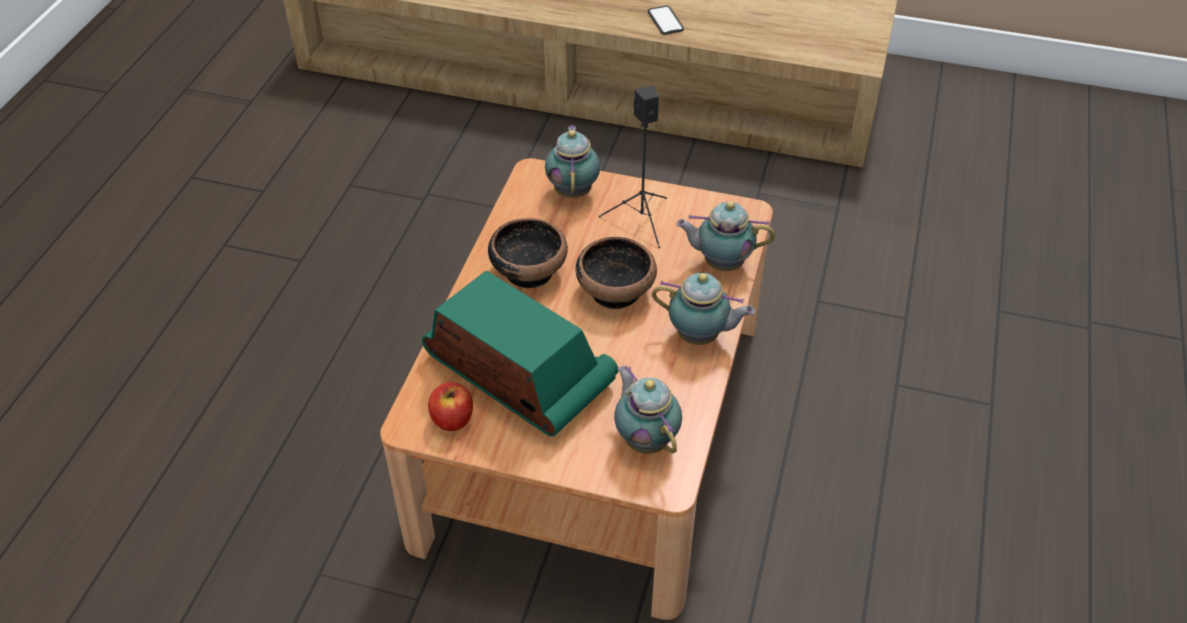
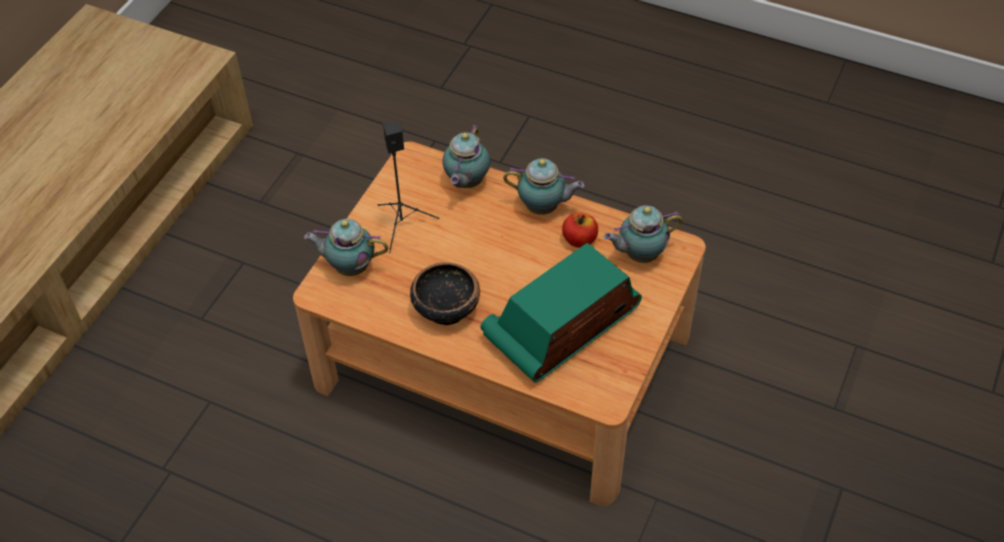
camera: 80 degrees left, 5 degrees up
(452, 419) = (605, 373): apple -> apple (579, 240)
(616, 291) = (483, 252): bowl -> none
(665, 21) = (83, 180): phone -> none
(700, 337) = (543, 208): teapot -> teapot turned 75 degrees clockwise

